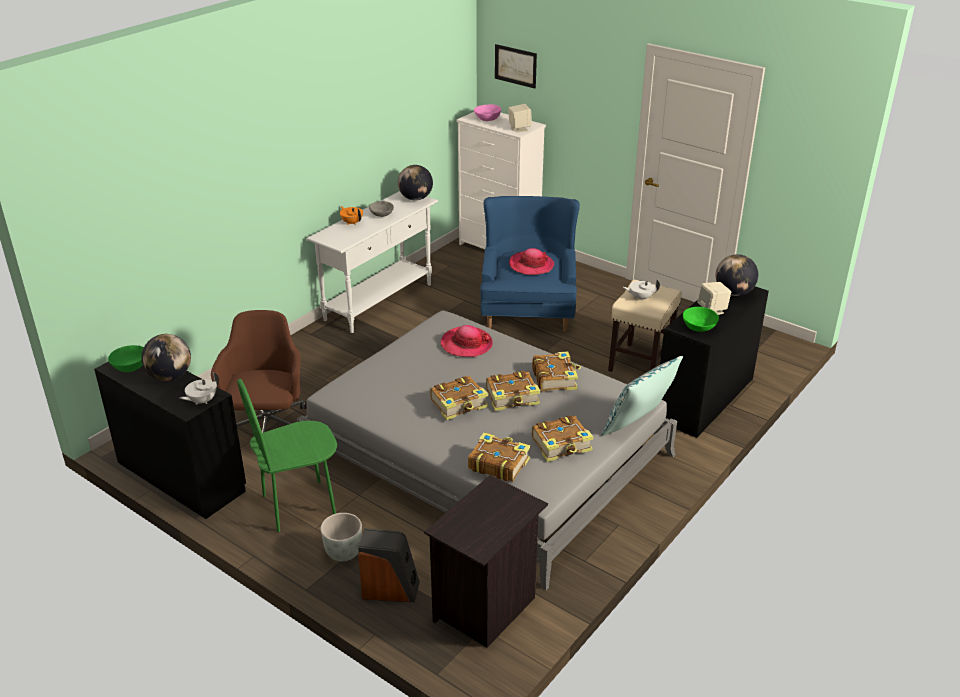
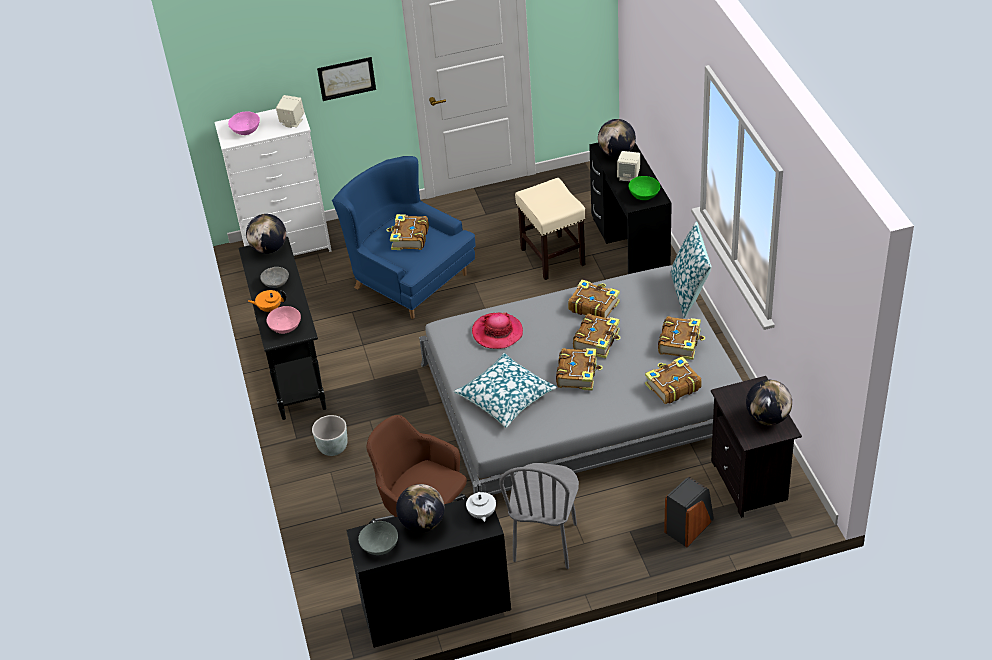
camera: 50 degrees left, 10 degrees up
(130, 367) = (380, 546): green bowl -> grey bowl
(299, 505) = (545, 542): green chair -> grey chair
(338, 235) = (285, 327): none -> pink bowl
(343, 553) = (627, 538): grey planter -> grey planter (333, 448)
(379, 302) = (292, 368): white console table -> black console table
(394, 379) = (505, 397): none -> pillow
(486, 529) = (767, 418): none -> globe
(515, 66) = (246, 63): picture -> picture (346, 78)
(531, 265) = (409, 238): hat -> book
(640, 298) = (547, 203): white teapot -> none

